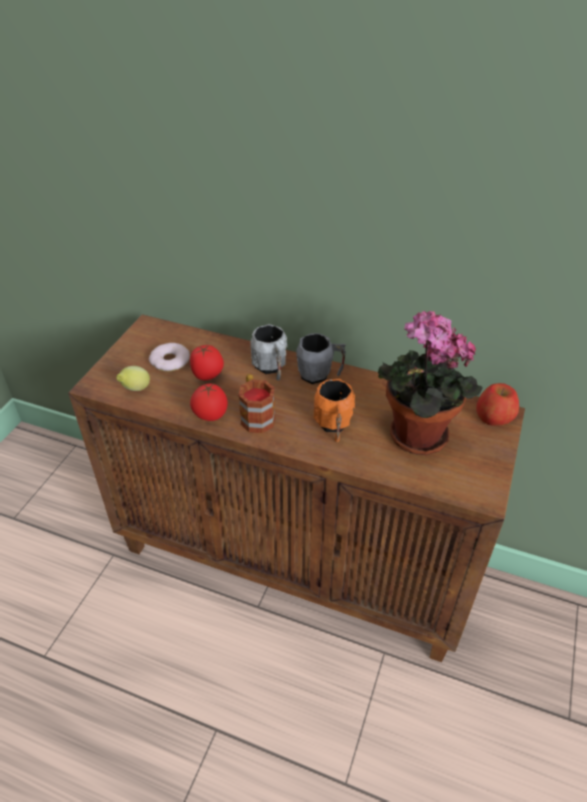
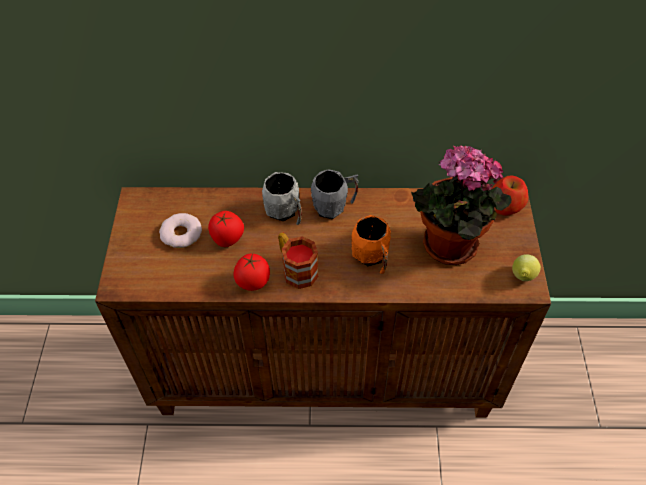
camera: 20 degrees left, 10 degrees up
(135, 389) = (163, 277): lemon -> lemon (522, 277)

